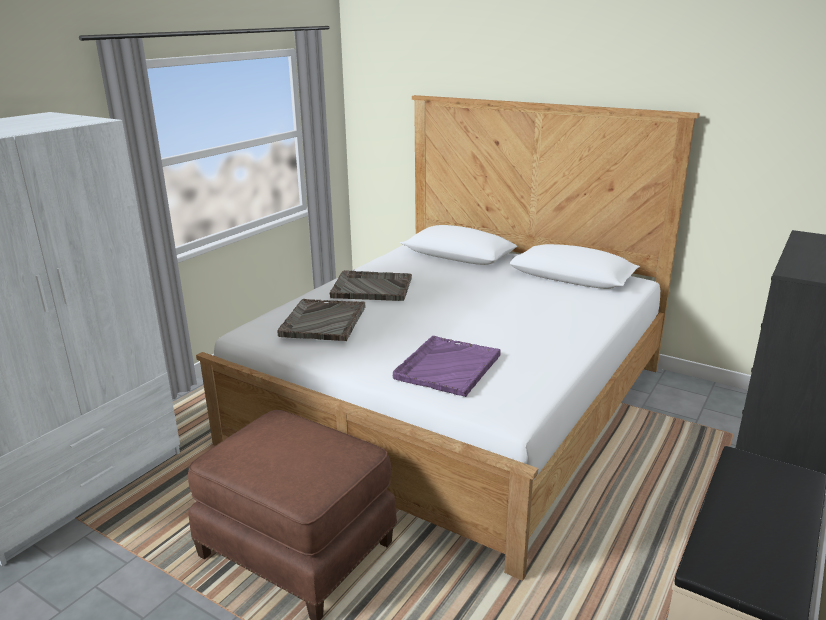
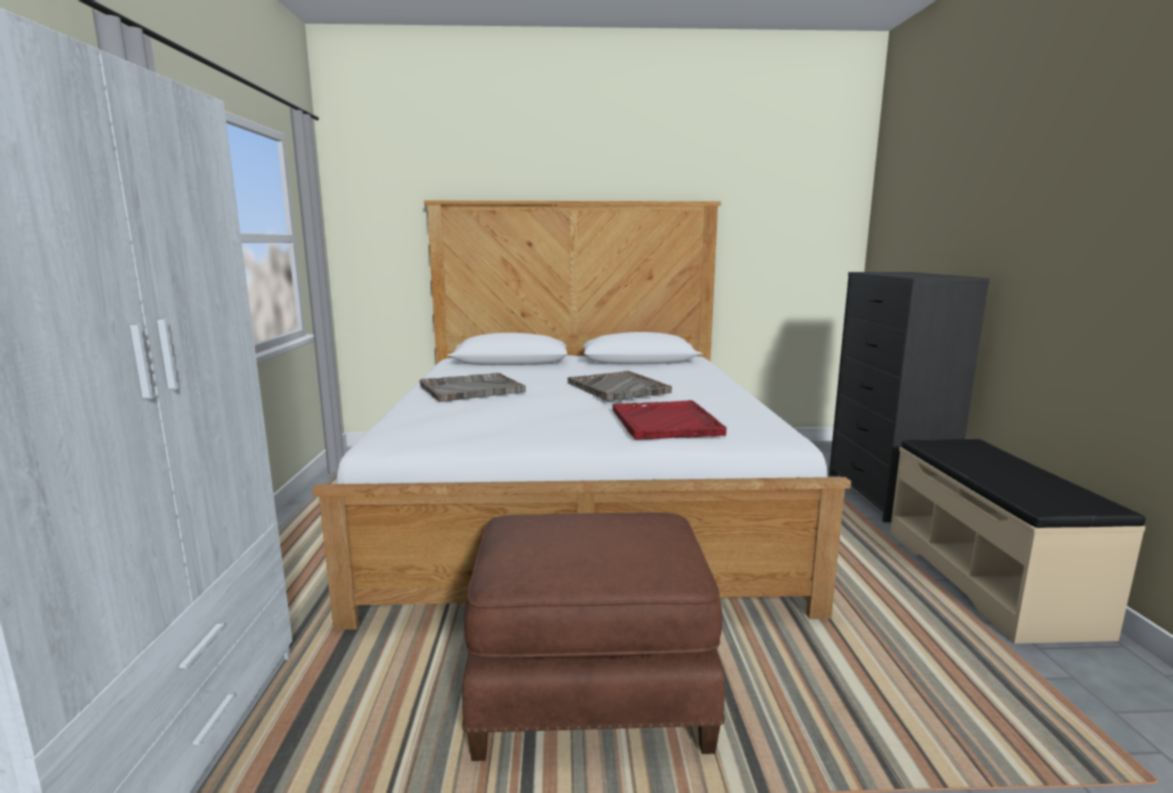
camera: 35 degrees left, 10 degrees down
(323, 322) = (472, 416): grey tray -> grey tray (618, 388)
(447, 367) = (665, 422): purple tray -> red tray

